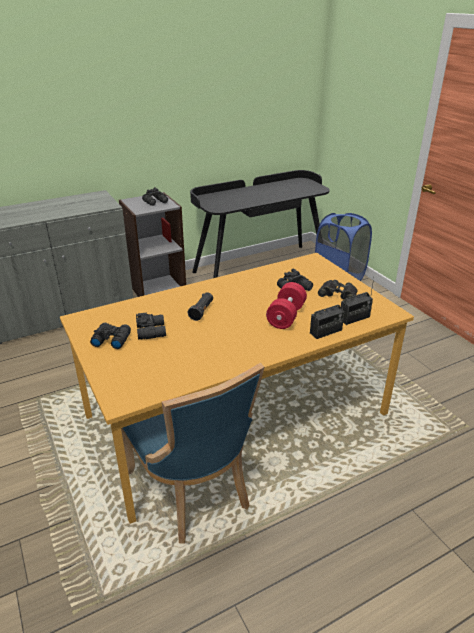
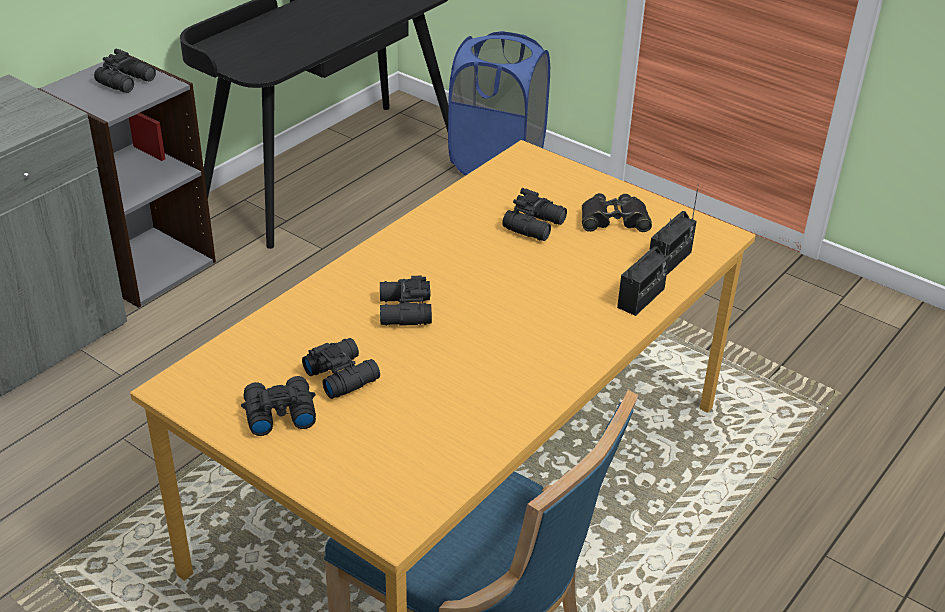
camera: 25 degrees left, 5 degrees up
(202, 311) = (403, 312): black flashlight -> black binoculars
(286, 316) = (557, 285): red dumbbell -> none

